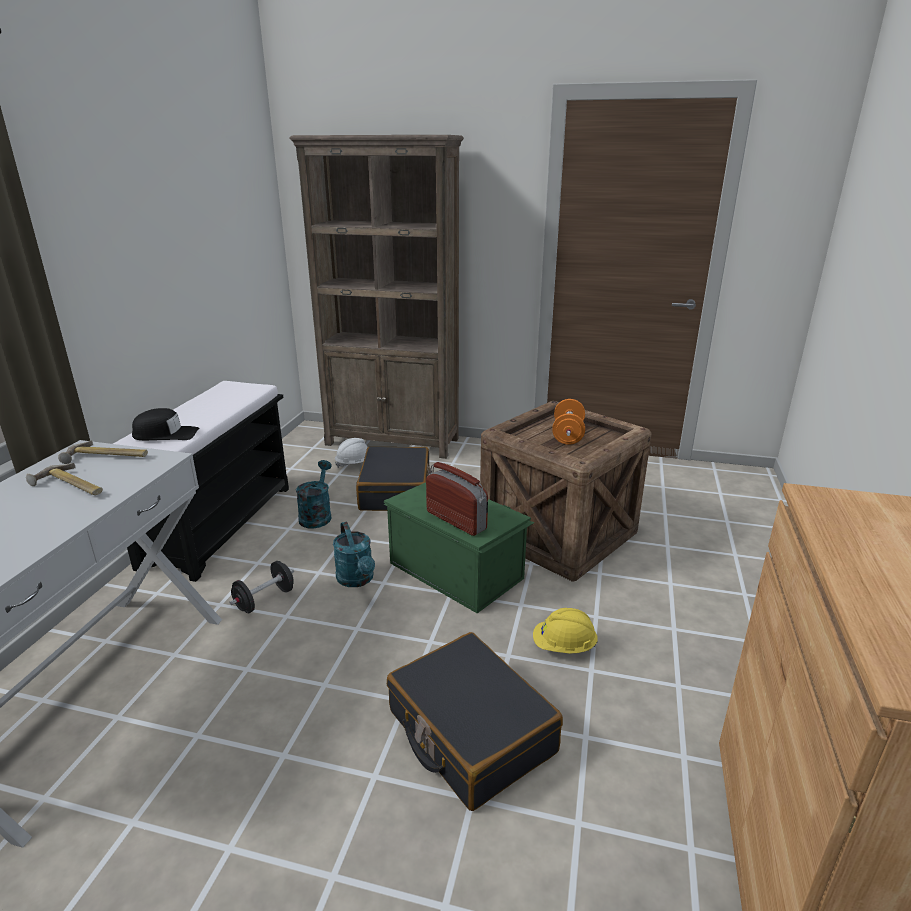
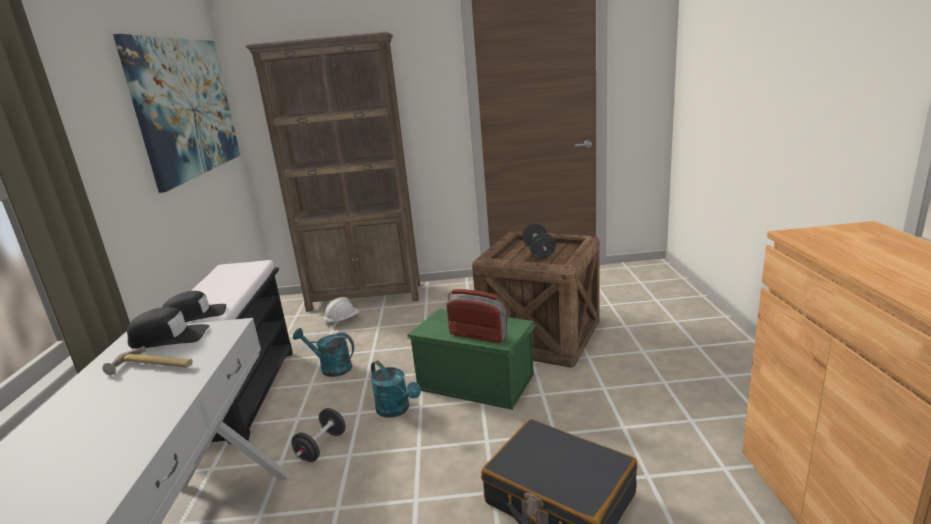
camera: 15 degrees left, 5 degrees down
(106, 458) = (169, 337): hammer -> black cap
(213, 203) = (186, 107): none -> picture
(317, 515) = (331, 368): turquoise watering can -> turquoise watering can turned 60 degrees counterclockwise
(396, 491) = (390, 334): black suitcase -> none
(563, 646) = (593, 416): yellow hard hat -> none
(567, 435) = (539, 252): orange dumbbell -> black dumbbell

